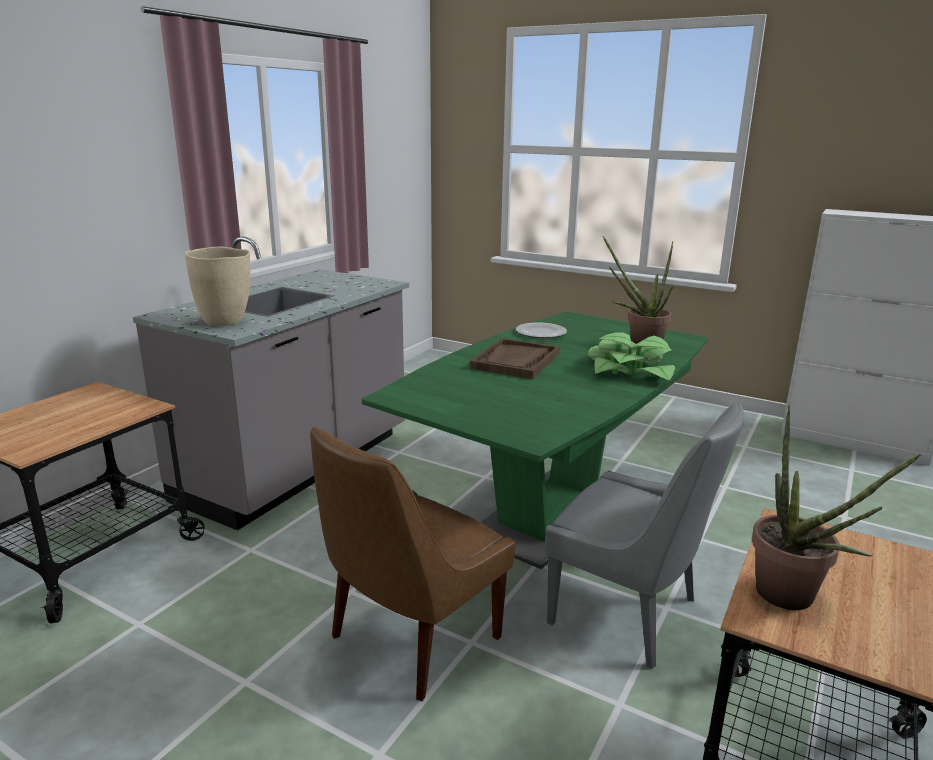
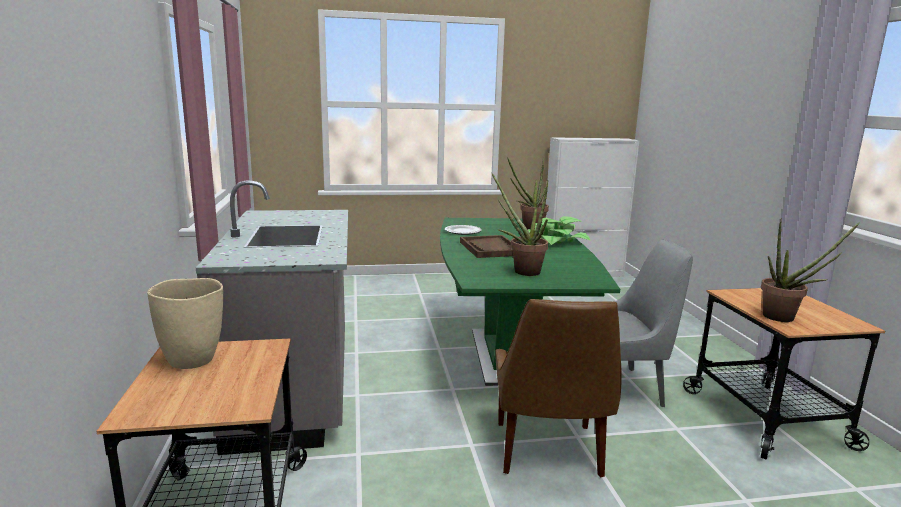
camera: 40 degrees left, 5 degrees down
(225, 321) = (295, 254): beige vase -> beige vase (193, 360)
(477, 397) = (521, 271): none -> potted plant

